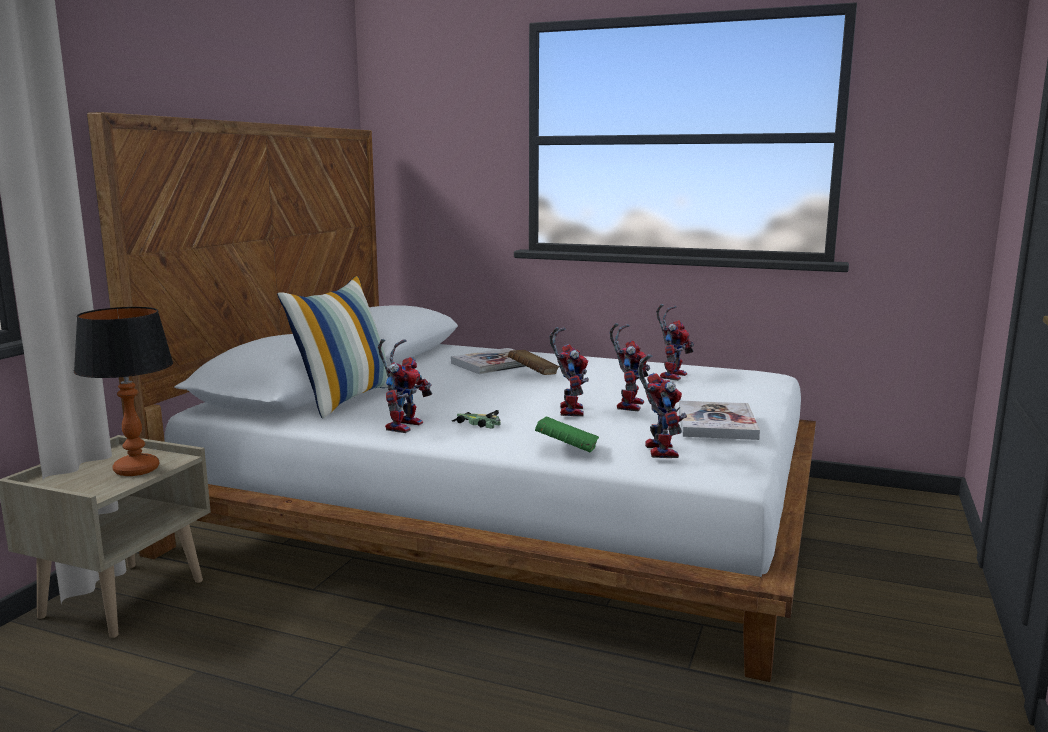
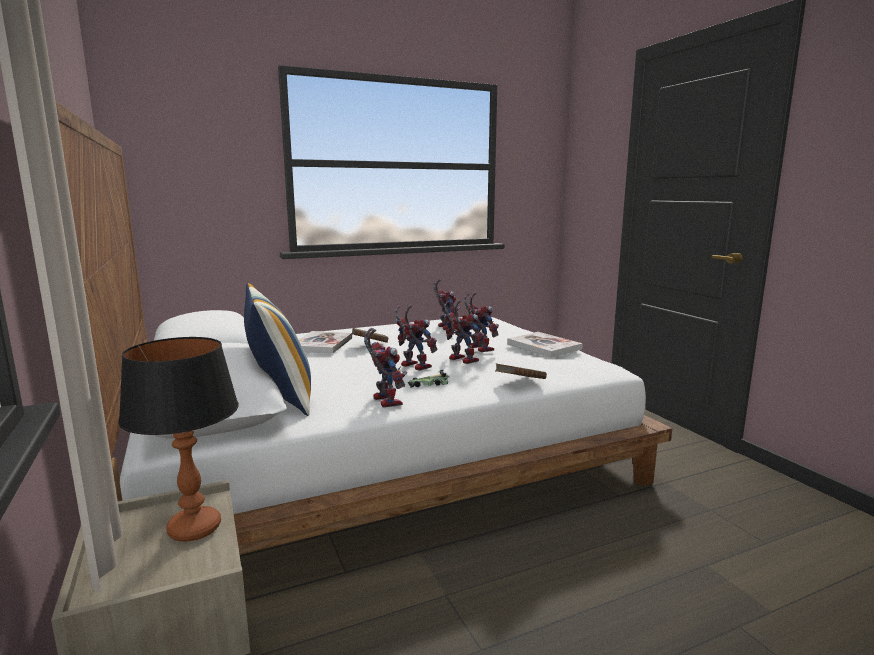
camera: 45 degrees left, 0 degrees up
(567, 450) = (520, 382): green book -> brown book
(656, 449) = (563, 367): toy robot -> toy robot (412, 366)

